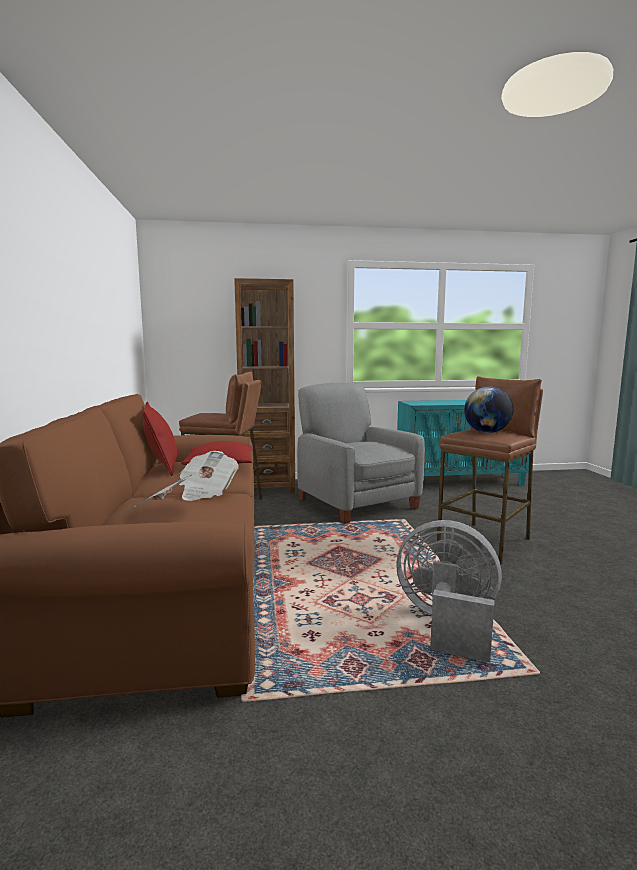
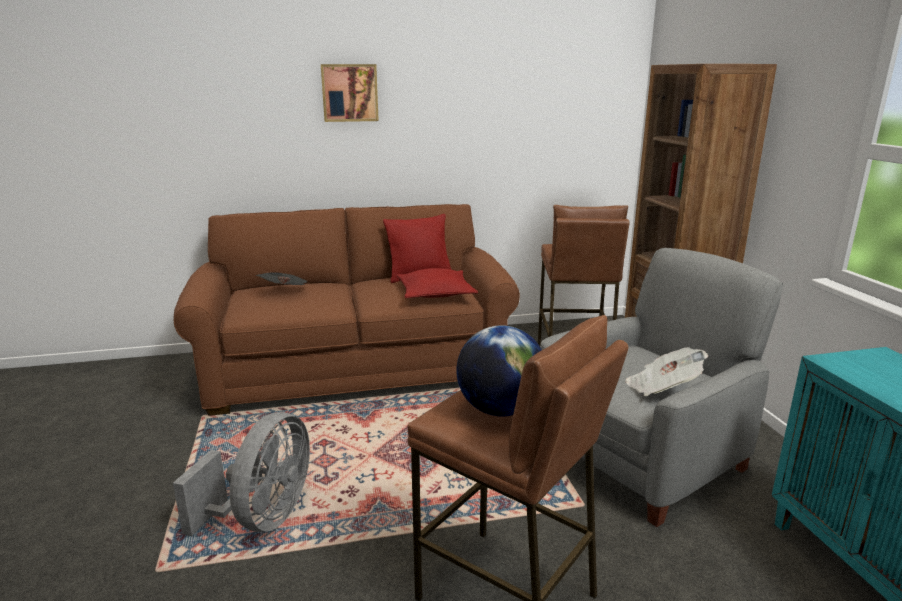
camera: 85 degrees right, 10 degrees up
(46, 262) = (349, 93): none -> picture
(206, 491) = (337, 299): newspaper -> newspaper (662, 388)

